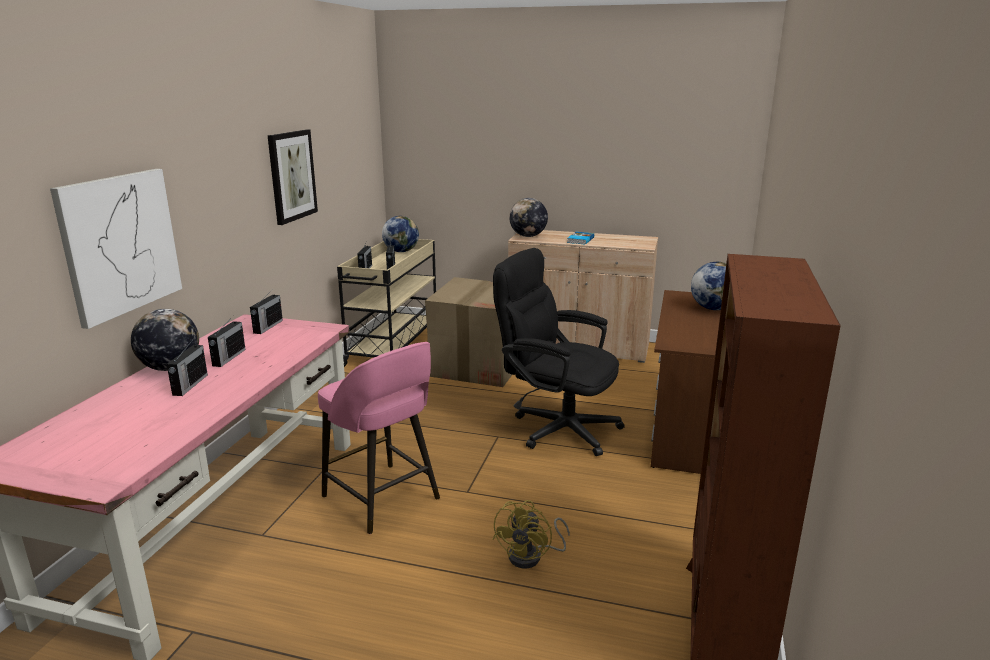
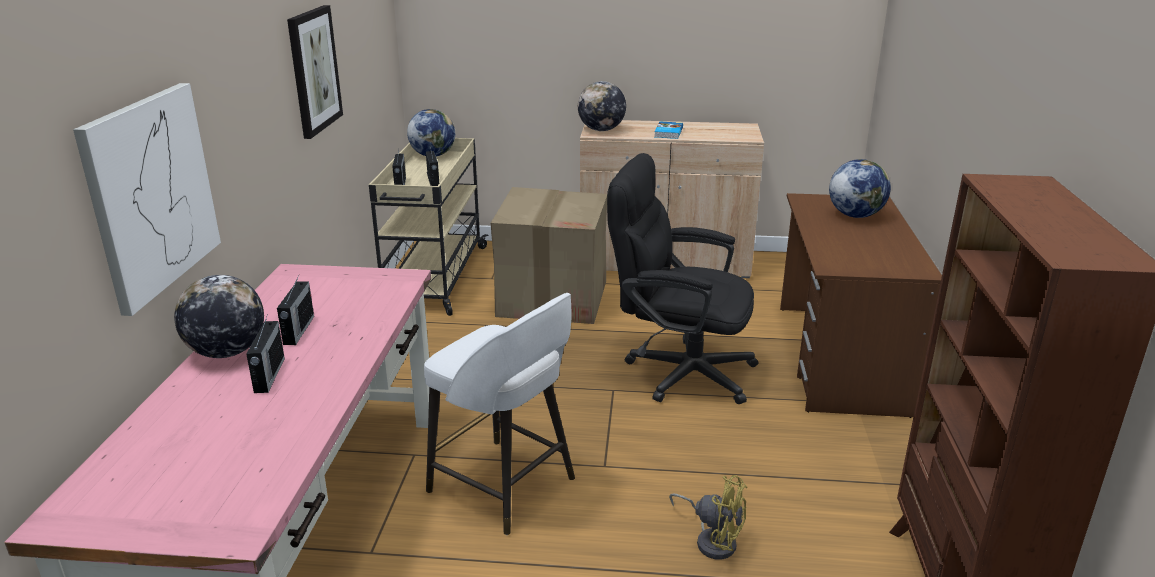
camera: 10 degrees left, 5 degrees up
(267, 327) = (324, 280): radio -> none
(383, 499) = (505, 487): pink stool -> white stool
(532, 556) = (712, 540): yellow fan -> yellow fan turned 75 degrees counterclockwise

